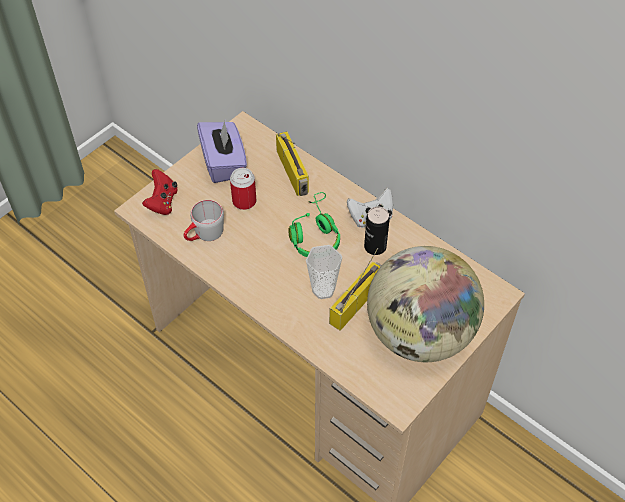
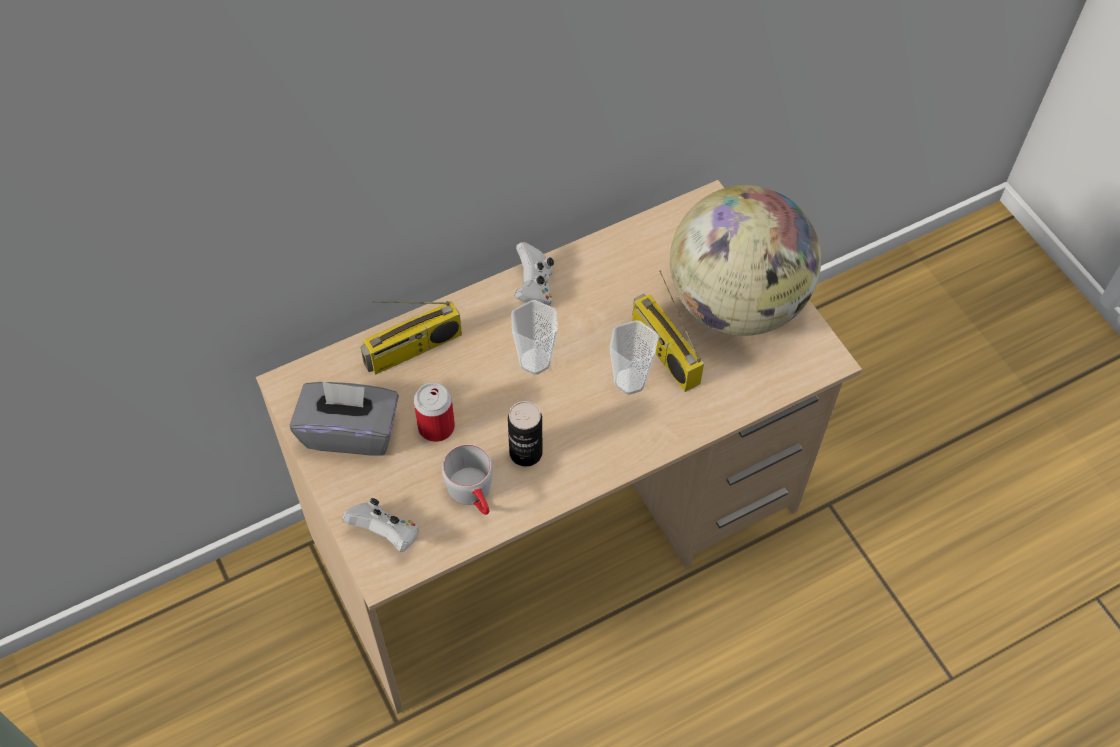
camera: 70 degrees left, 5 degrees up
(162, 202) = (386, 534): red game controller -> white game controller
(224, 163) = (350, 431): purple tissue box -> grey tissue box
(293, 172) = (413, 350): radio -> radio turned 150 degrees clockwise
(314, 234) = (535, 361): green headphones -> cup
(375, 247) = (585, 301): can -> can (525, 452)

